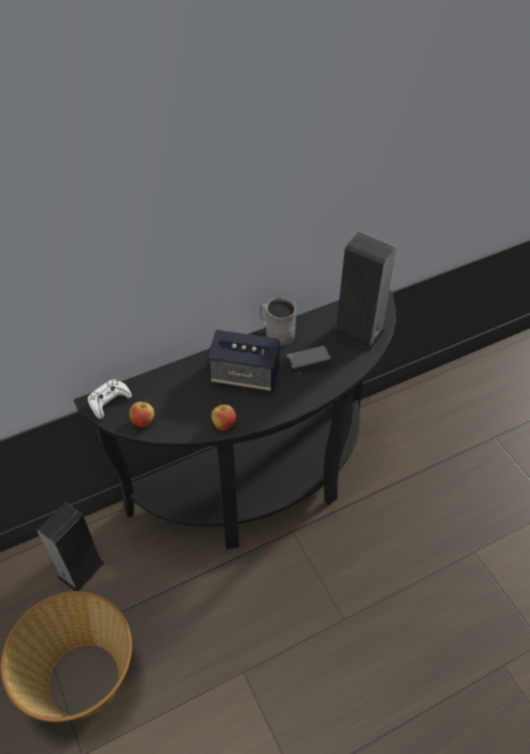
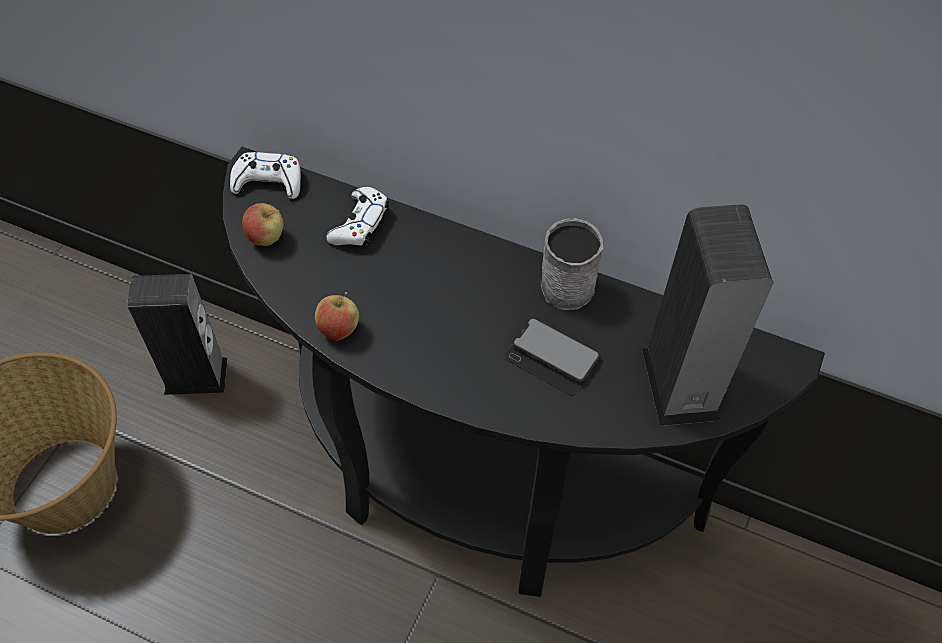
camera: 50 degrees right, 5 degrees up
(172, 382) = (360, 224): none -> white game controller
(244, 375) = (449, 295): speaker -> none

